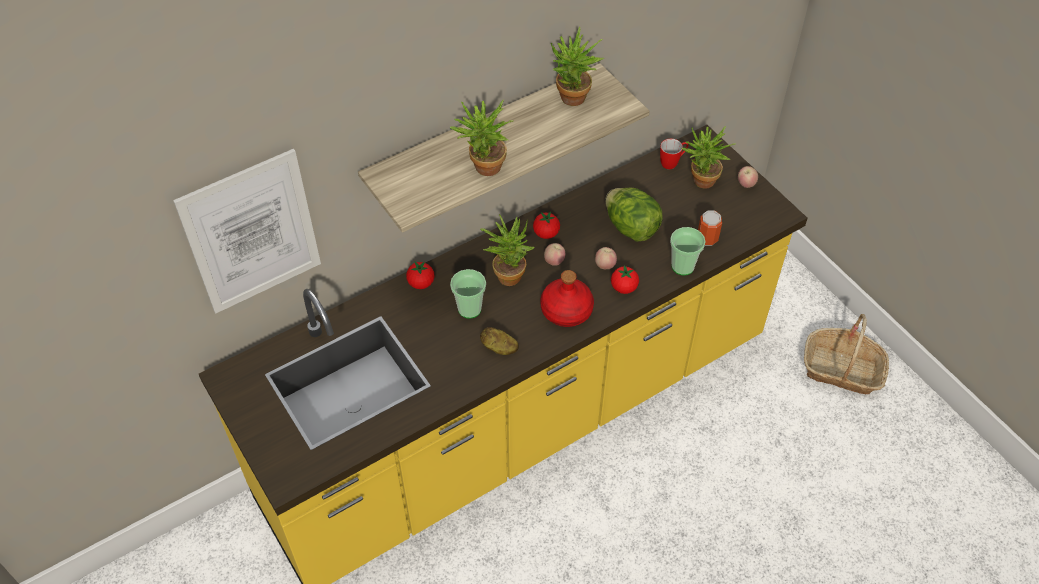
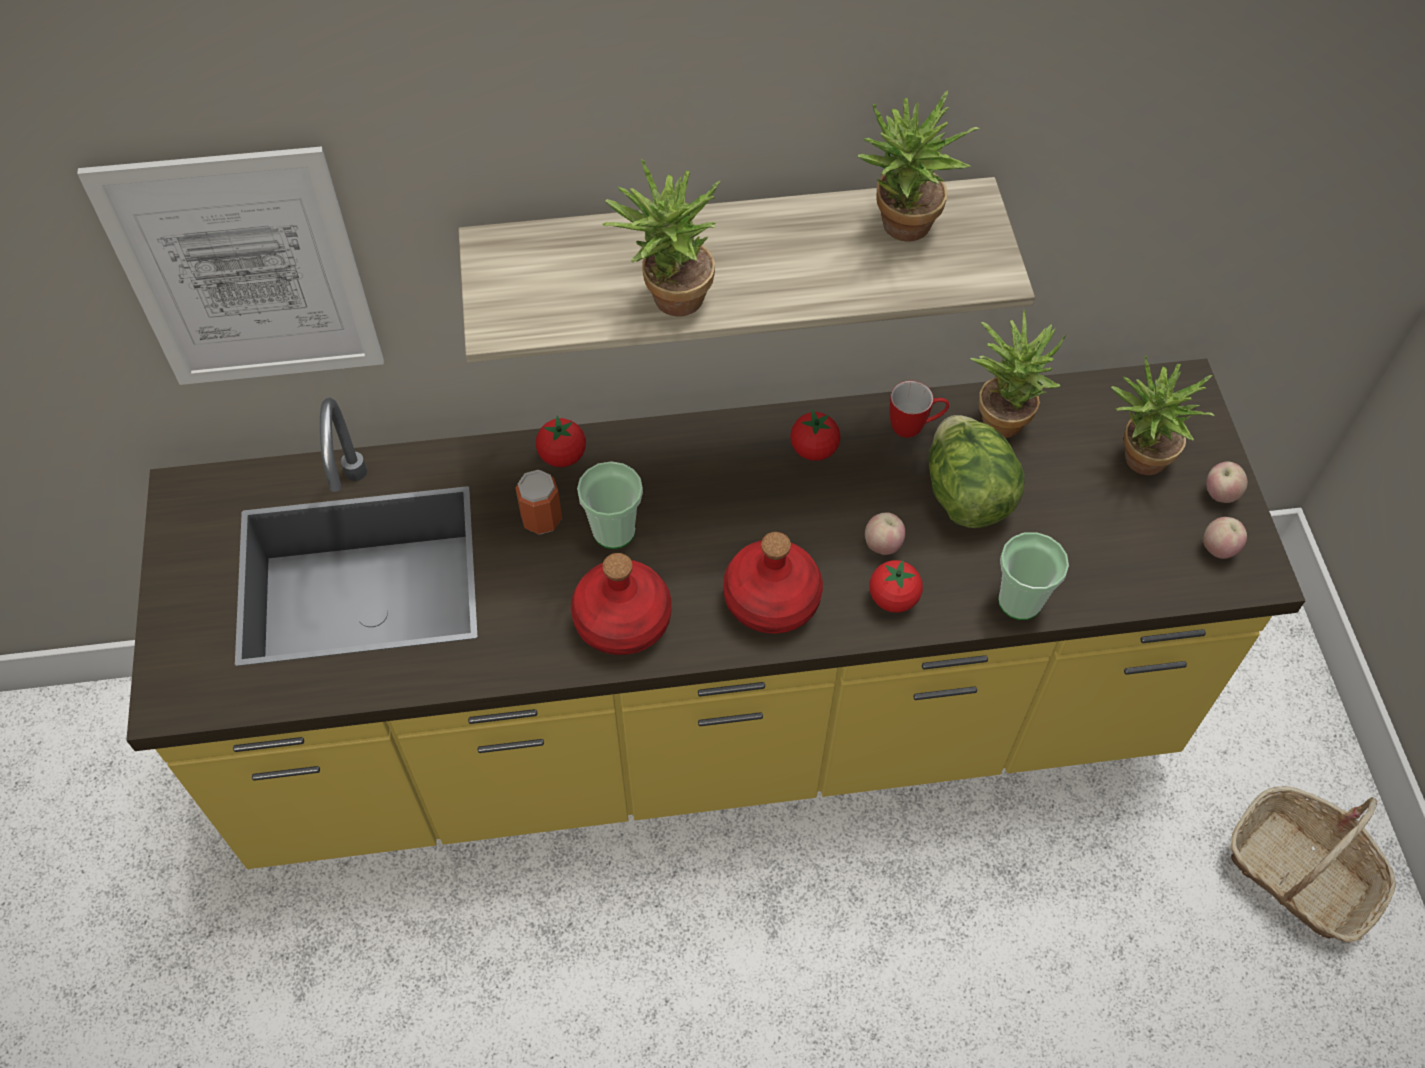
camera: 25 degrees right, 5 degrees up
(499, 348) = (622, 618): potato -> red bottle
(508, 273) = (711, 493): potted plant -> potted plant (1003, 414)
(554, 261) = (800, 504): apple -> apple (1218, 549)
(672, 163) = (1105, 405): mug -> mug (915, 427)
(707, 238) = (1092, 567): can -> can (541, 519)

